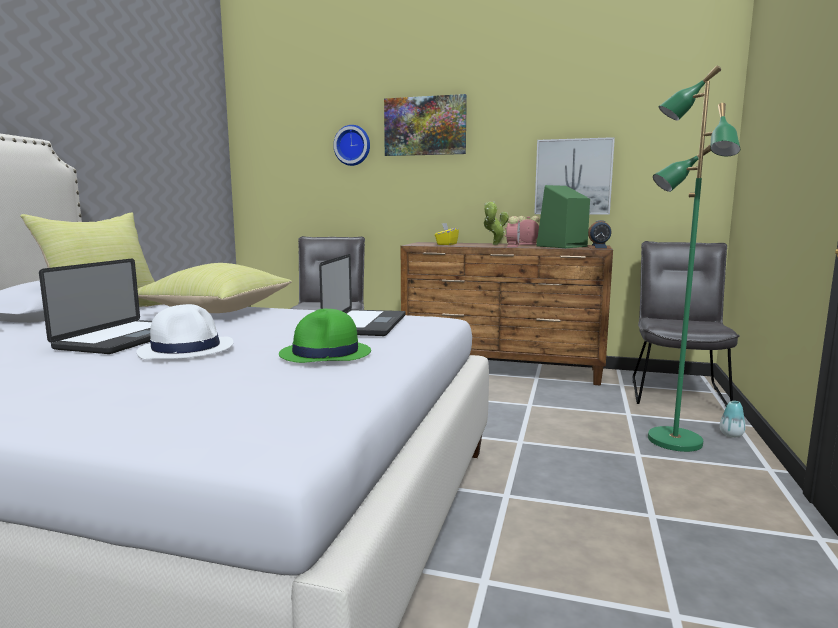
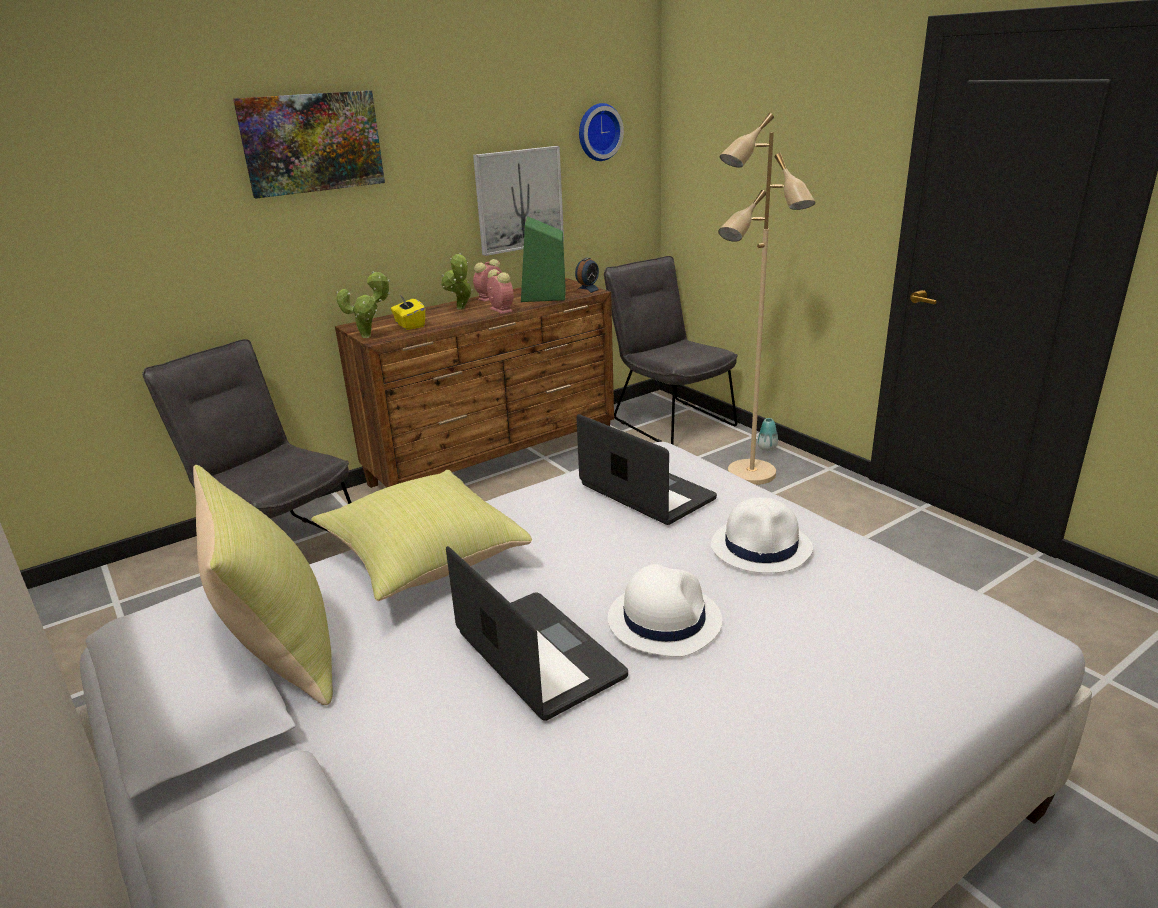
camera: 50 degrees left, 15 degrees up
(326, 354) = (762, 547): green hat -> white hat
(353, 145) = (185, 185): wall clock -> wall clock (598, 132)
(415, 244) = (369, 336): none -> potted plant
(673, 441) = (751, 474): green floor lamp -> beige floor lamp

